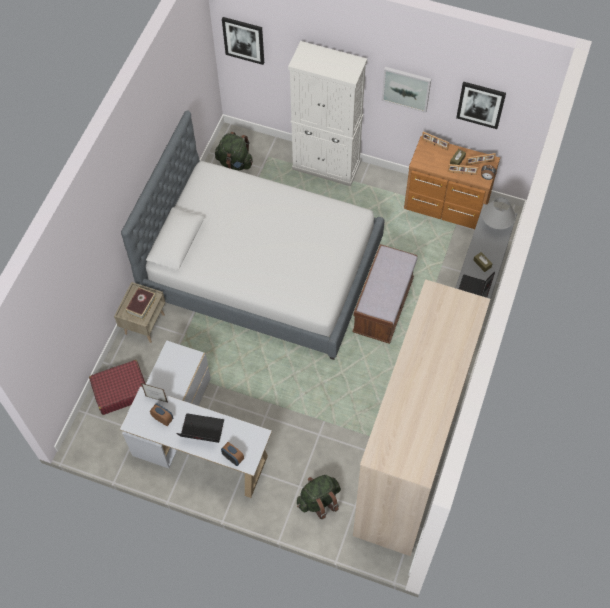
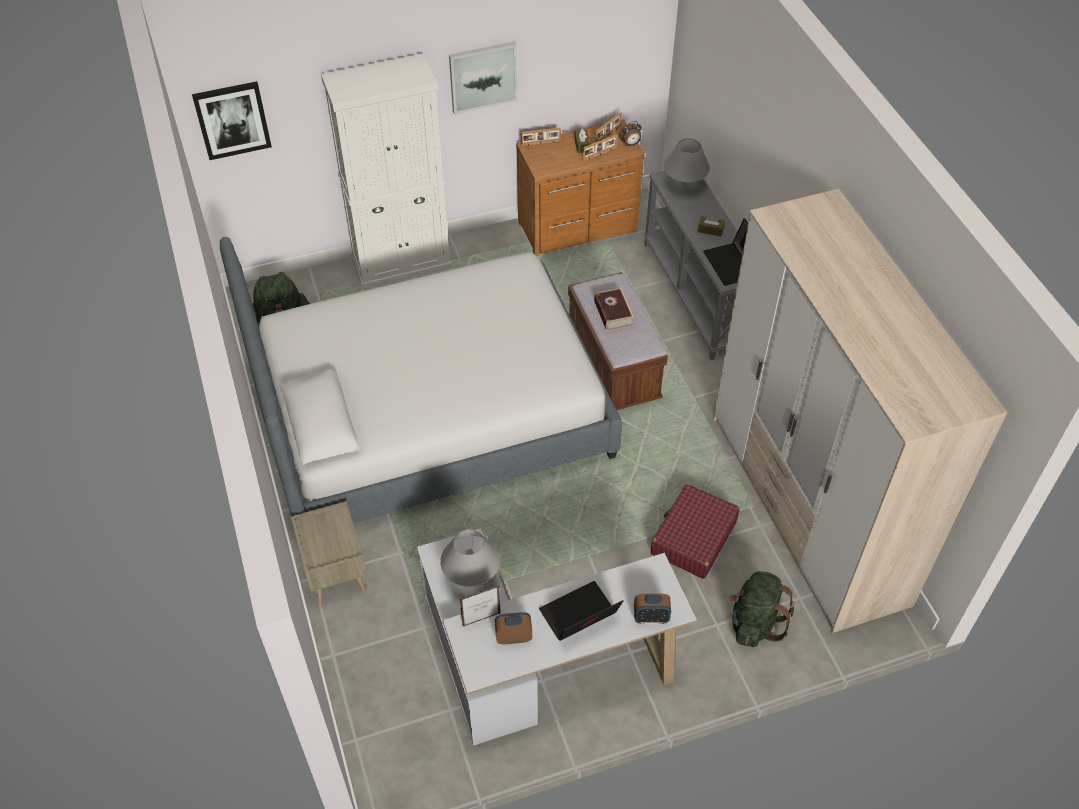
camera: 40 degrees left, 10 degrees down
(120, 391) = (378, 677): red suitcase -> red suitcase (693, 538)
(141, 305) = (331, 536): book -> book (613, 313)
(177, 374) = (471, 577): none -> grey table lamp
(481, 104) = (585, 48): picture -> none

